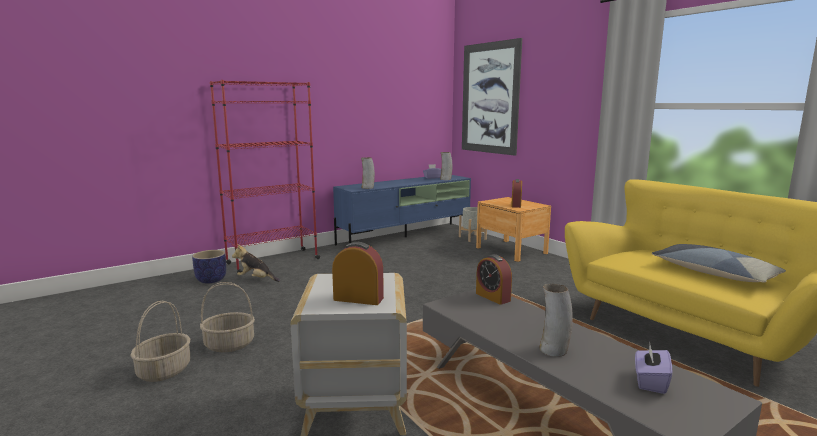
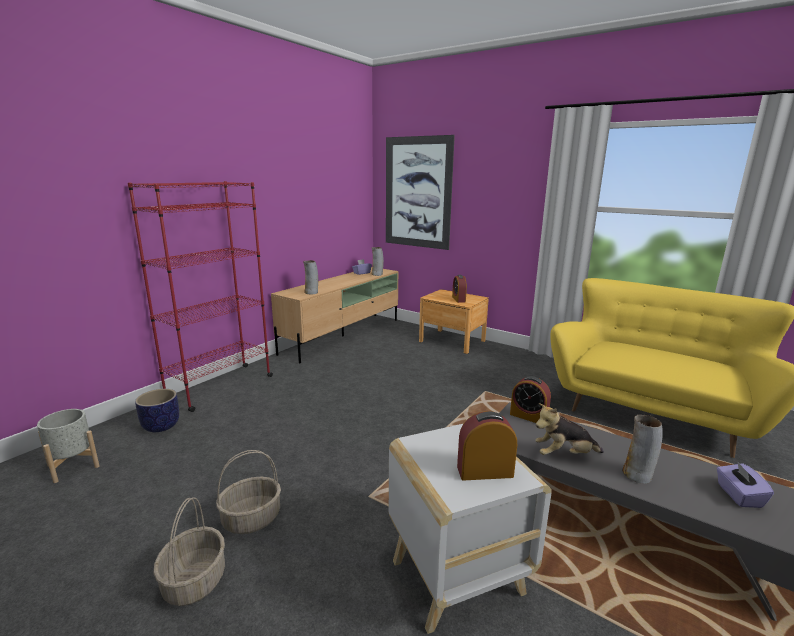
camera: 20 degrees left, 5 degrees up
(256, 279) = (218, 416): plush toy -> plush toy (564, 455)
(406, 236) = (343, 335): blue tv stand -> beige tv stand
(472, 238) = (407, 330): grey planter -> grey planter (73, 466)
(713, 273) = (680, 363): pillow -> none

